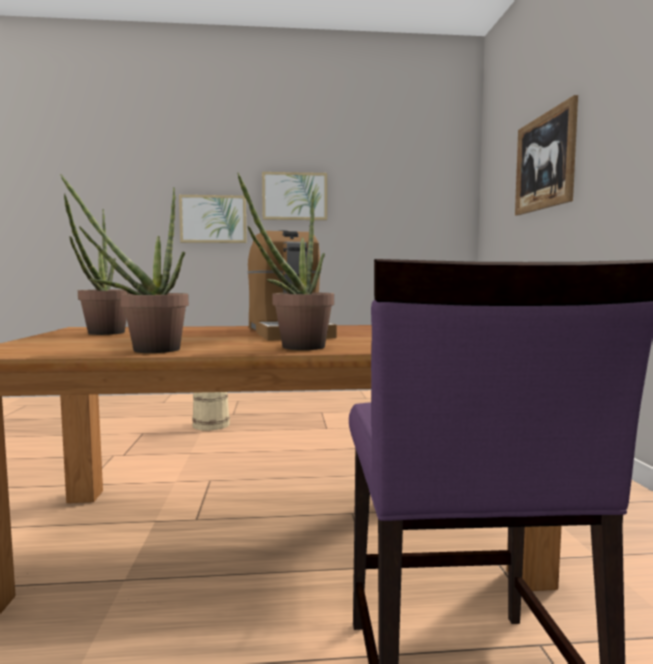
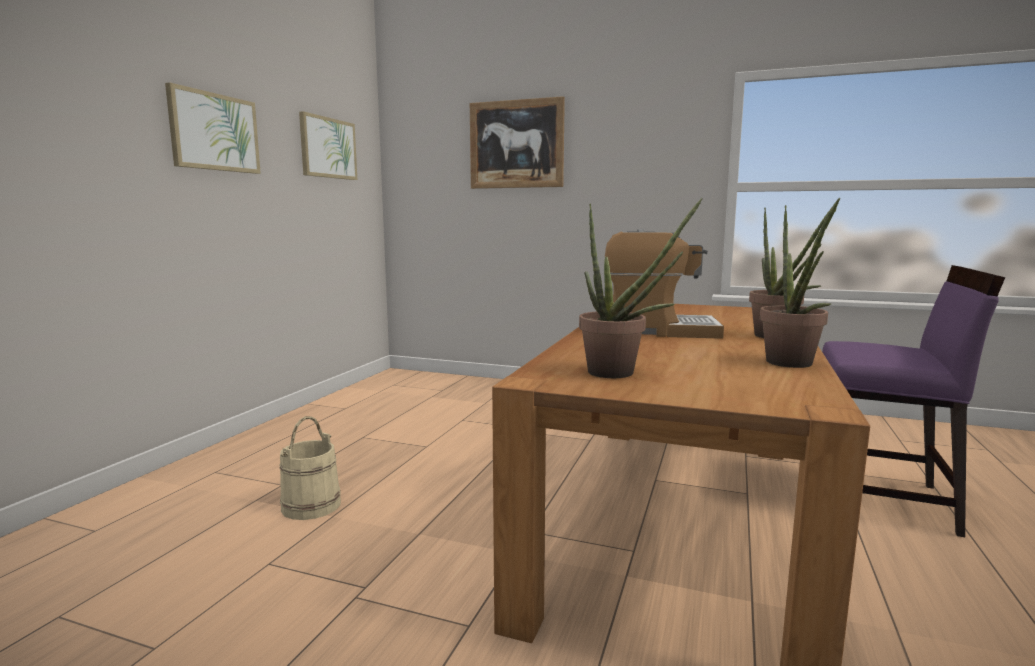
camera: 65 degrees left, 5 degrees up
(213, 219) = (90, 158): picture -> picture (328, 148)

